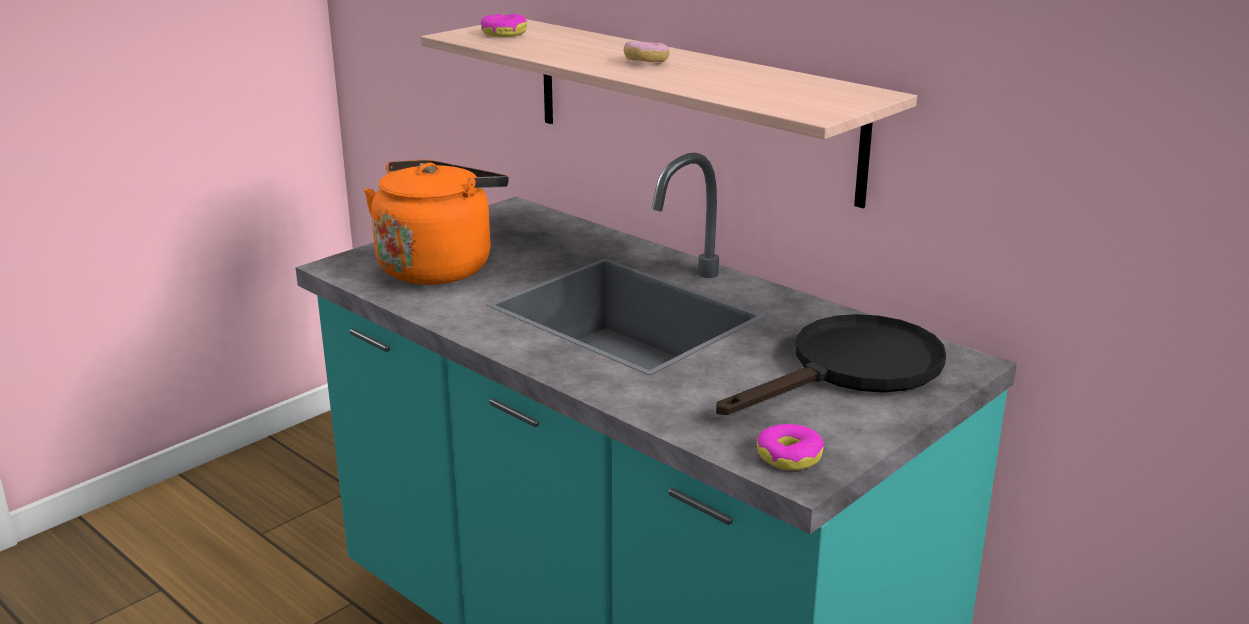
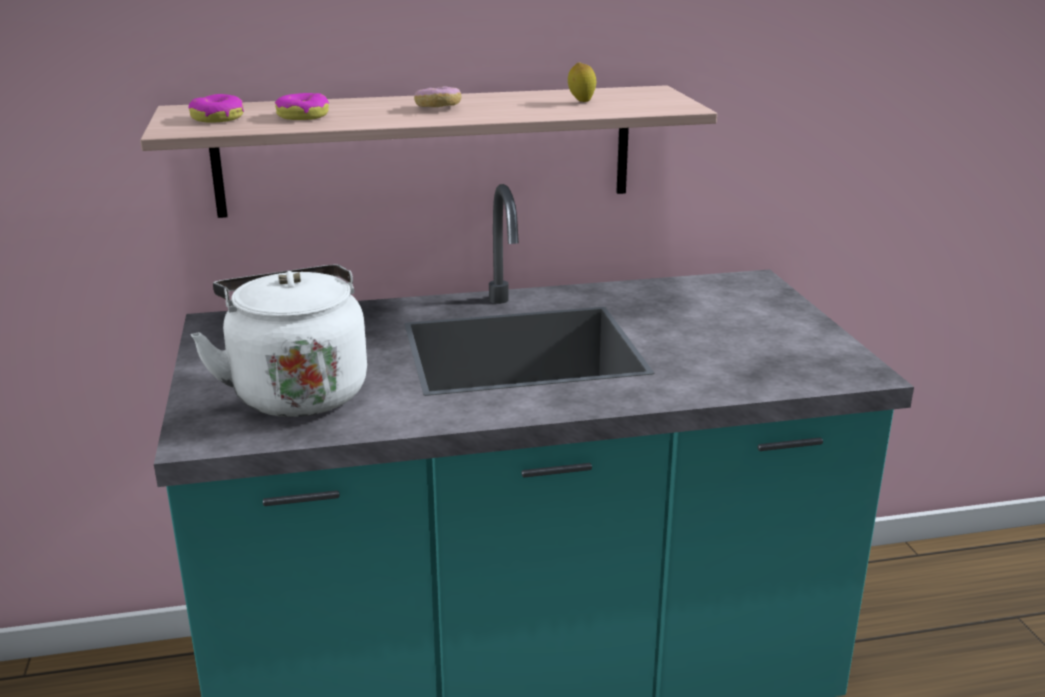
camera: 55 degrees left, 0 degrees up
(438, 267) = (296, 391): orange kettle -> white kettle
(763, 86) = (581, 102): none -> lemon
(789, 456) = (836, 369): donut -> donut (303, 116)
(852, 370) = (728, 311): black frying pan -> none

